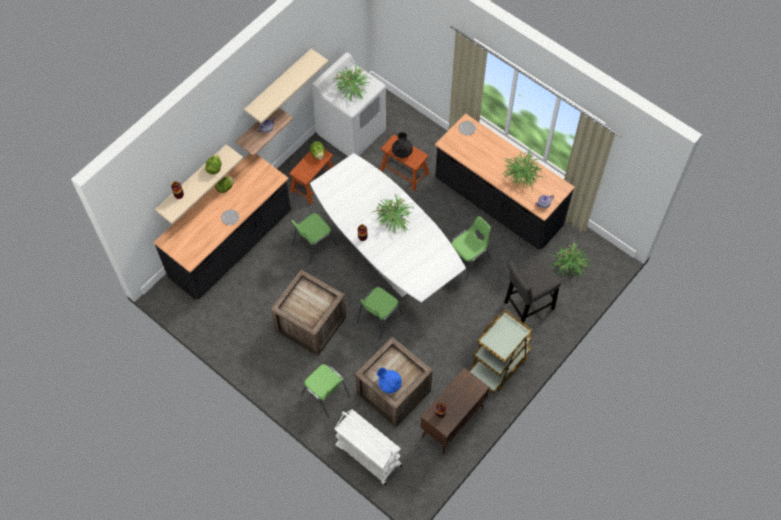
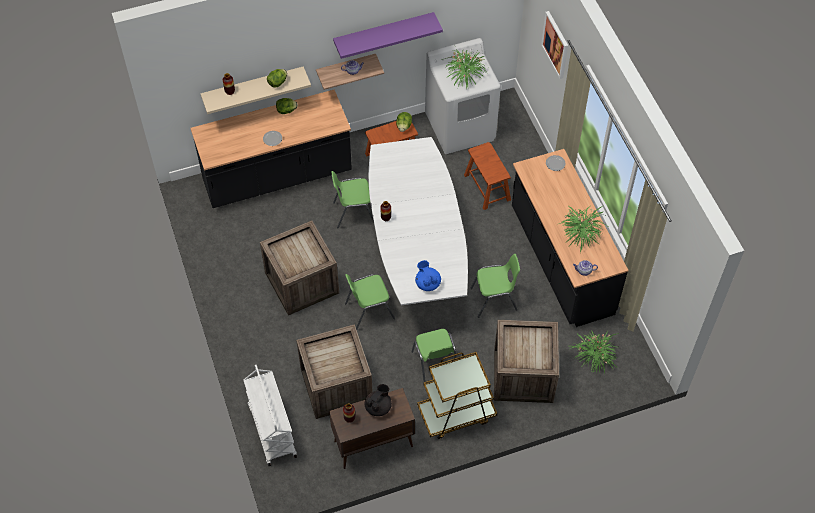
camera: 30 degrees right, 5 degrees down
(278, 84) = (384, 32): beige shelf -> purple shelf
(326, 396) = (271, 355): green chair -> green chair (434, 365)
(389, 384) = (322, 366): blue teapot -> blue teapot (427, 283)
(393, 219) = (427, 215): potted plant -> none
(402, 152) = (486, 162): black teapot -> black teapot (378, 407)
(425, 32) = (556, 44): none -> picture
(526, 307) = (522, 374): grey stool -> crate

